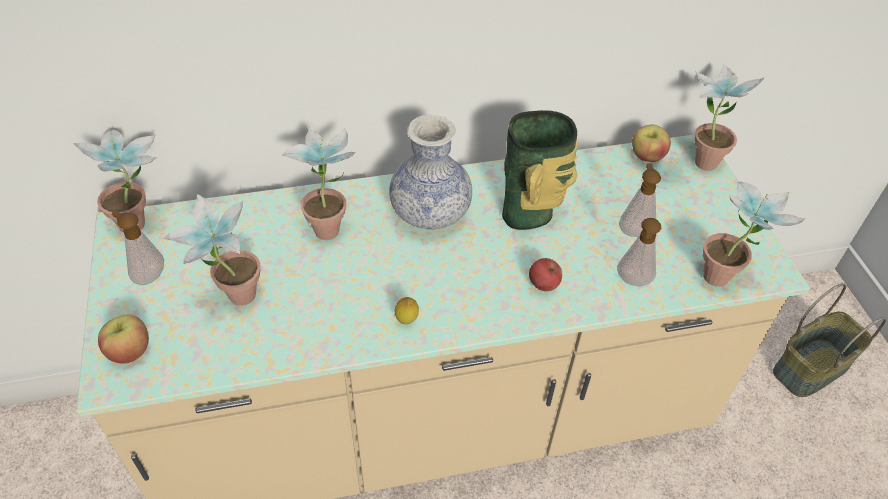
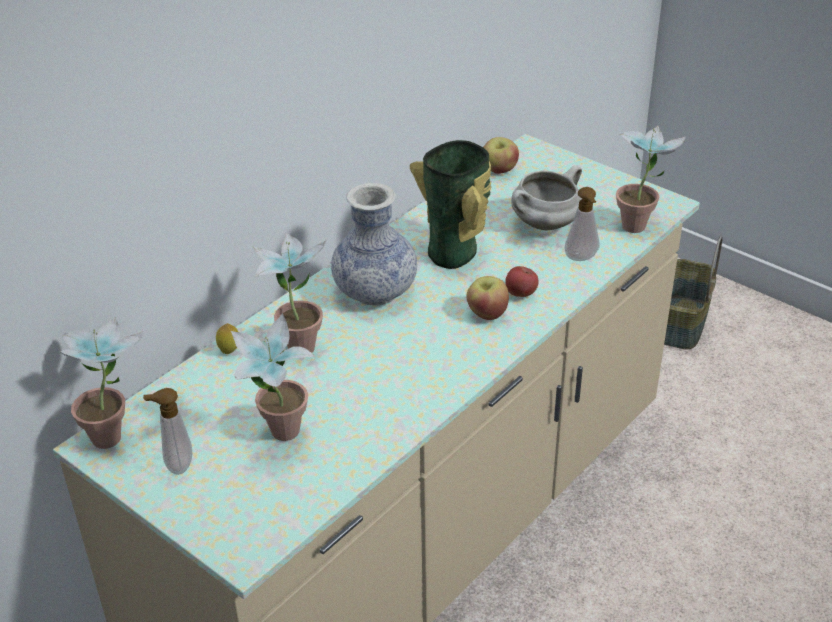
camera: 35 degrees left, 10 degrees down
(130, 351) = (234, 524): apple -> apple (487, 313)
(406, 321) = (446, 372): lemon -> lemon (229, 351)
(634, 230) = (545, 224): soap dispenser -> white cooking pot
(702, 157) = (540, 151): potted plant -> none

